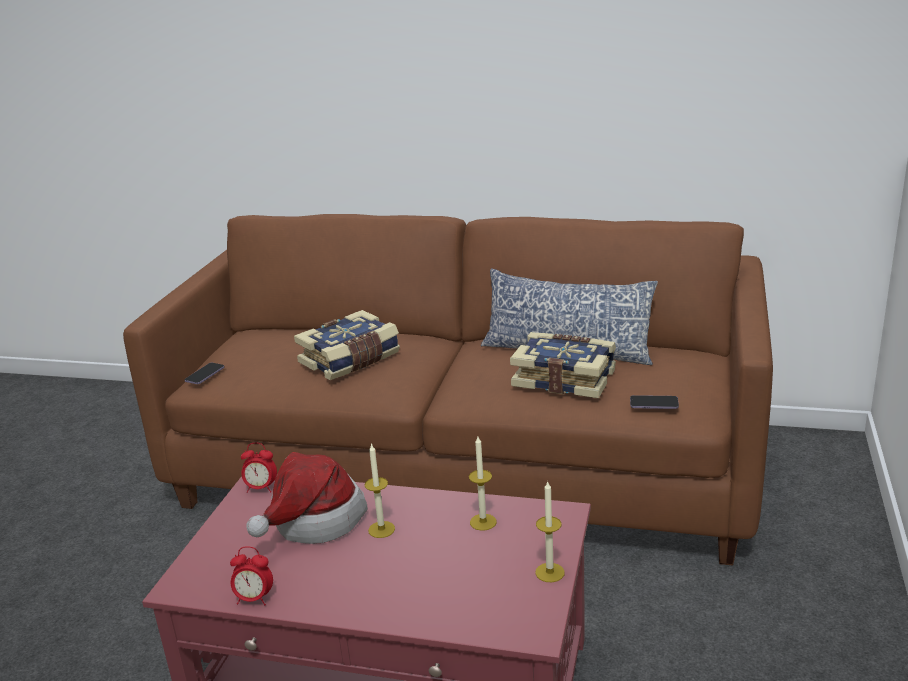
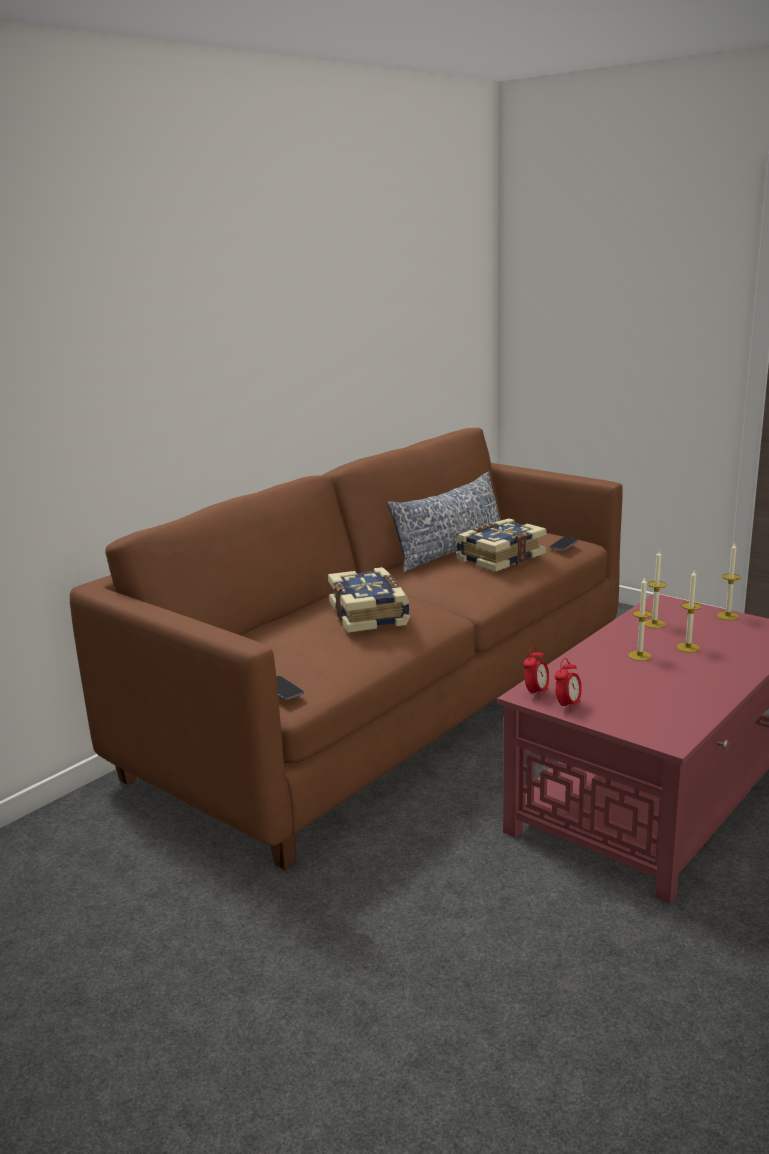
camera: 65 degrees left, 5 degrees down
(254, 599) = (706, 711): alarm clock -> alarm clock (567, 705)
(312, 520) = (607, 678): hat -> none
(424, 558) = (688, 647): none -> candle

